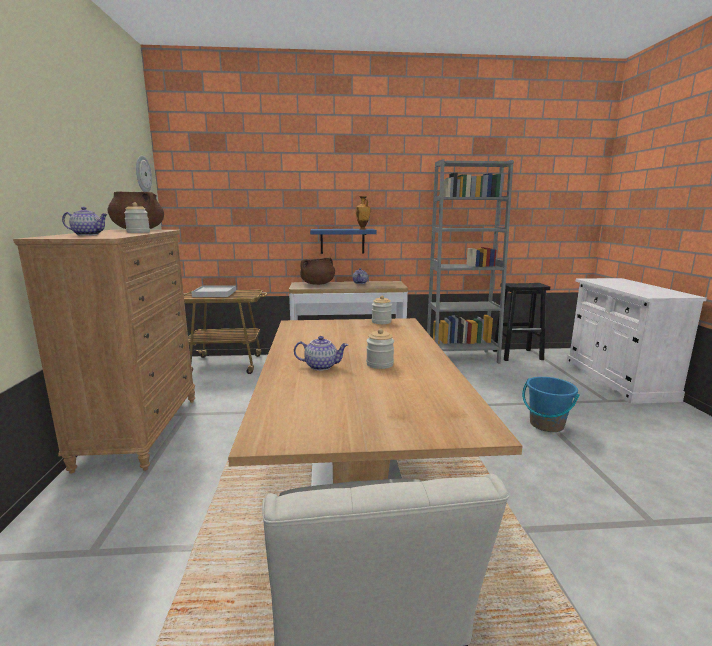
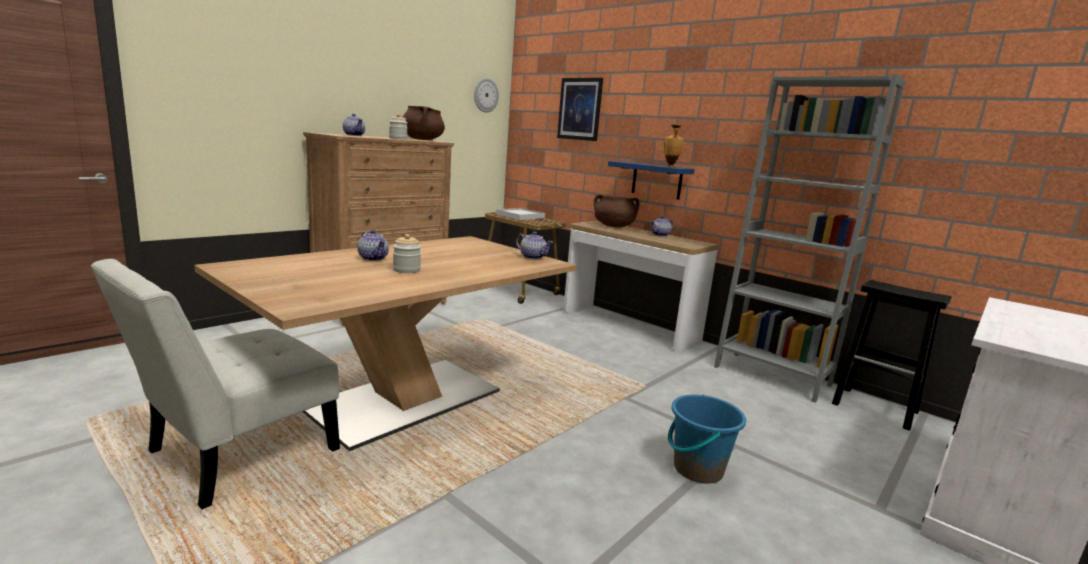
camera: 45 degrees right, 0 degrees up
(252, 185) = (580, 109): none -> picture
(381, 322) = (533, 257): jar -> teapot

